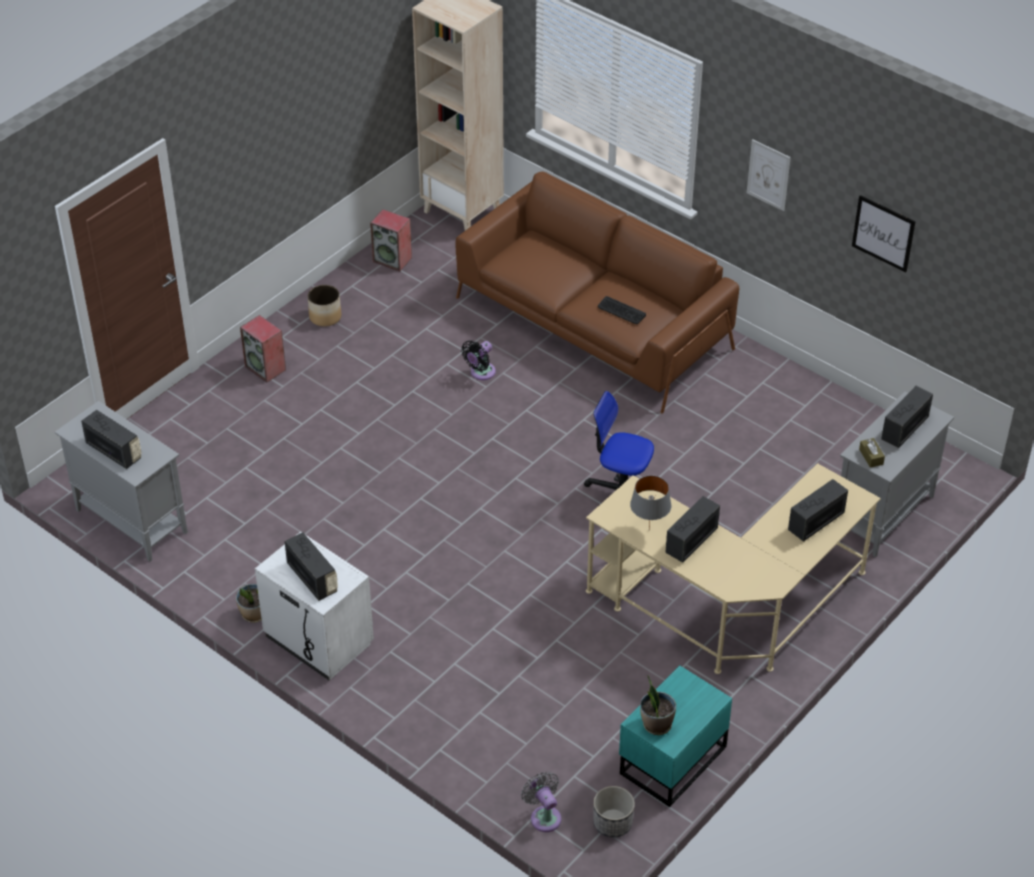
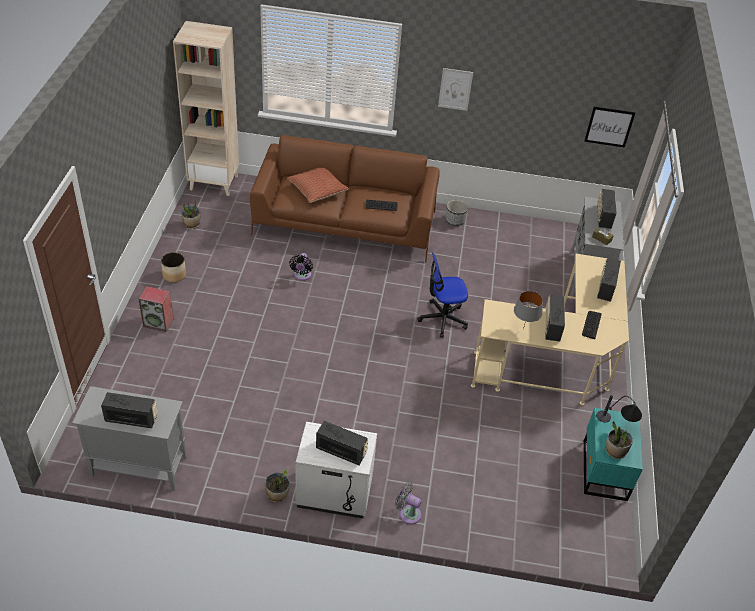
camera: 35 degrees left, 0 degrees up
(393, 259) = (192, 225): speaker -> potted plant
(544, 816) = (565, 544): grey fan -> grey fan (408, 513)
(554, 262) = (317, 190): none -> pillow
(613, 823) = (606, 528): planter -> planter (455, 220)
(689, 696) = (616, 424): none -> table lamp
(748, 560) = (591, 325): none -> keyboard
(883, 233) = (544, 104): picture -> picture (609, 126)

